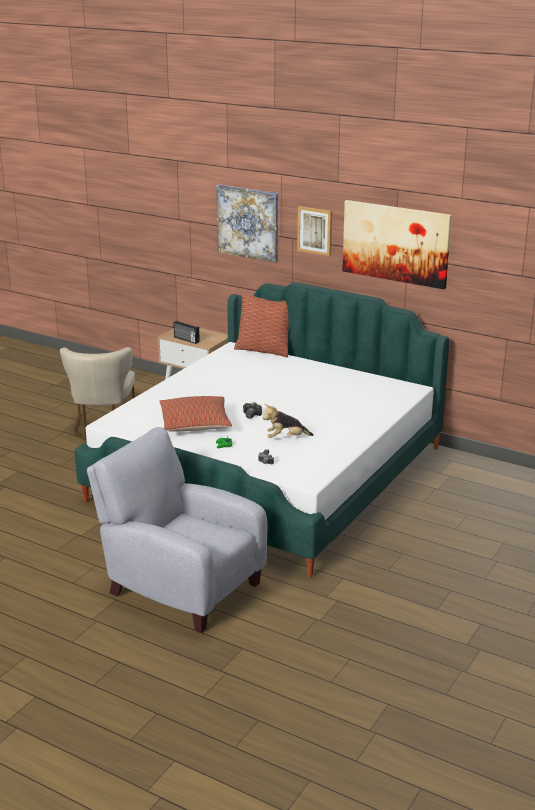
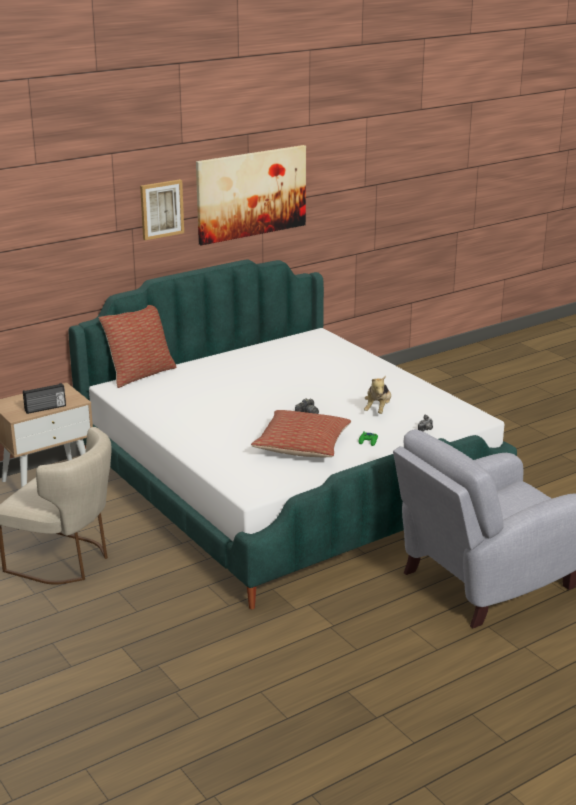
camera: 65 degrees left, 0 degrees up
(248, 222) = (73, 228): picture -> none

